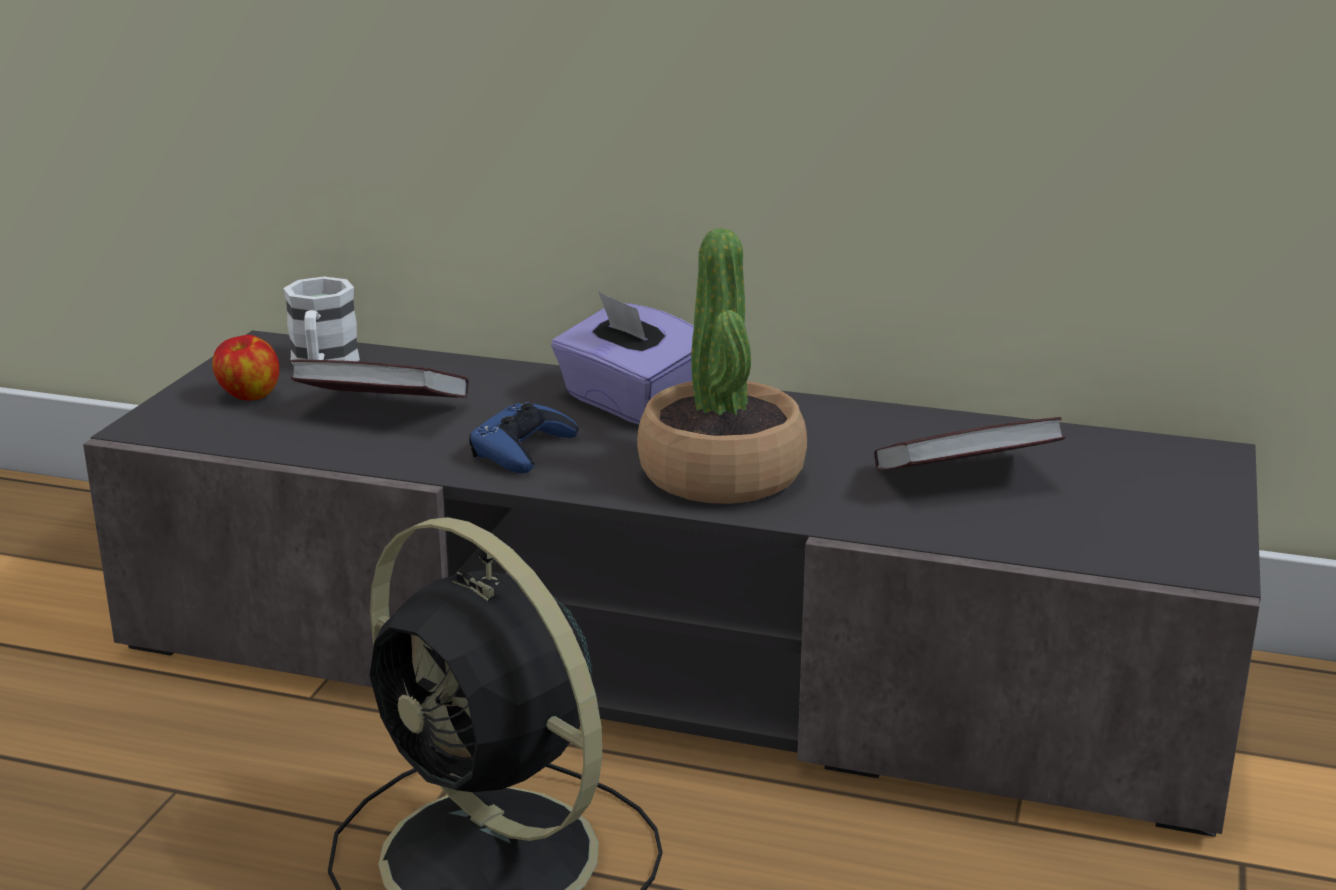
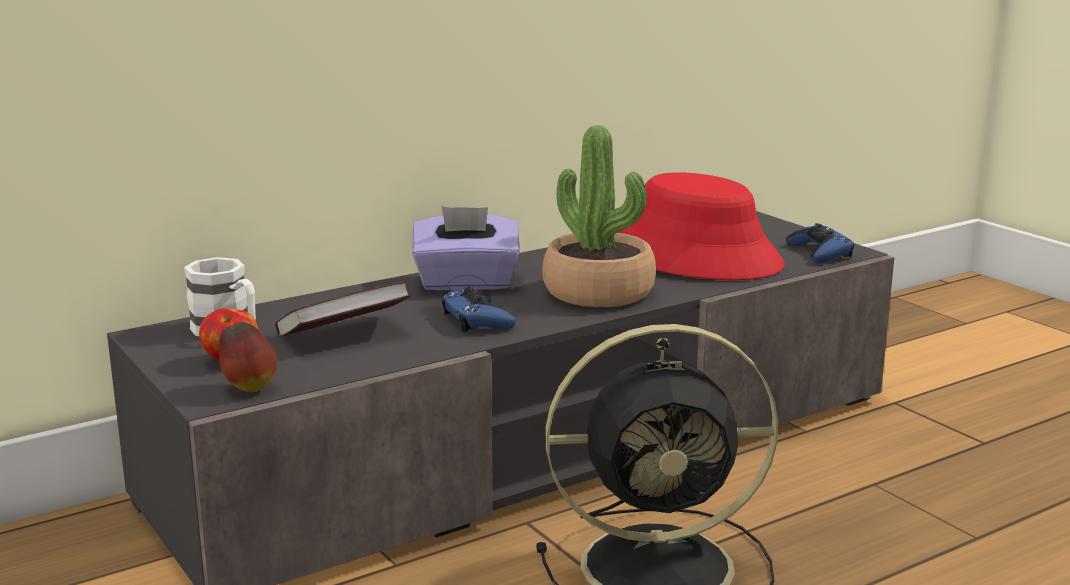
camera: 50 degrees left, 5 degrees down
(191, 428) = (248, 388): none -> apple
(965, 478) = (693, 256): book -> red hat
(1154, 548) = (819, 252): none -> blue game controller

